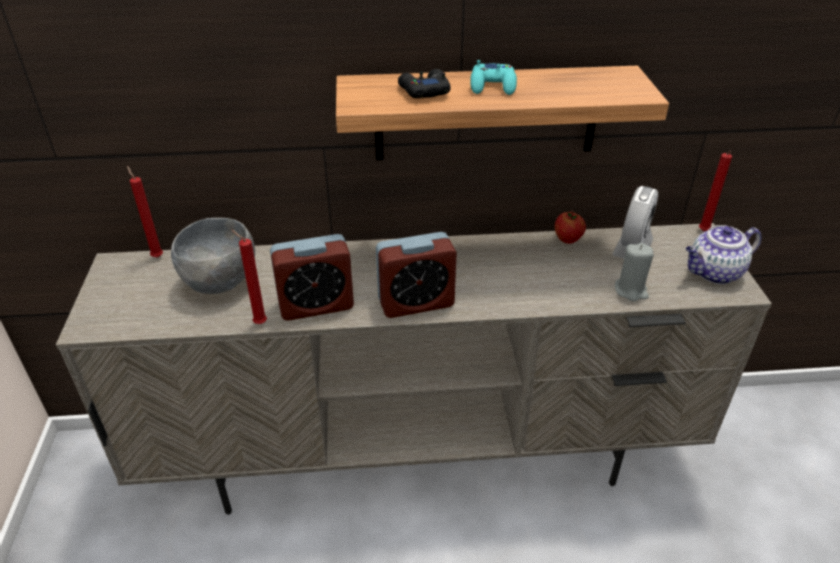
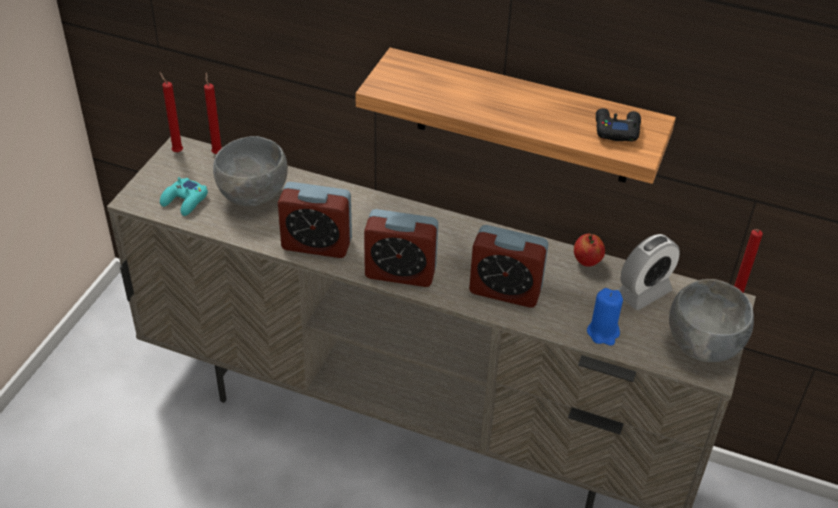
camera: 25 degrees right, 5 degrees up
(258, 323) = (262, 243): red candle -> red candle (176, 151)
(423, 91) = (447, 88): black game controller -> black game controller (616, 130)
(493, 85) = (513, 100): turquoise game controller -> turquoise game controller (185, 201)
(521, 285) = (505, 290): none -> alarm clock
(631, 290) = (603, 332): grey candle -> blue candle
(714, 273) = (702, 346): teapot -> grey bowl

